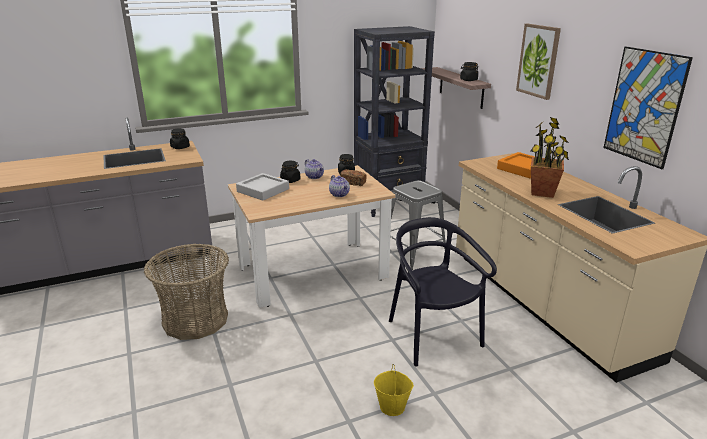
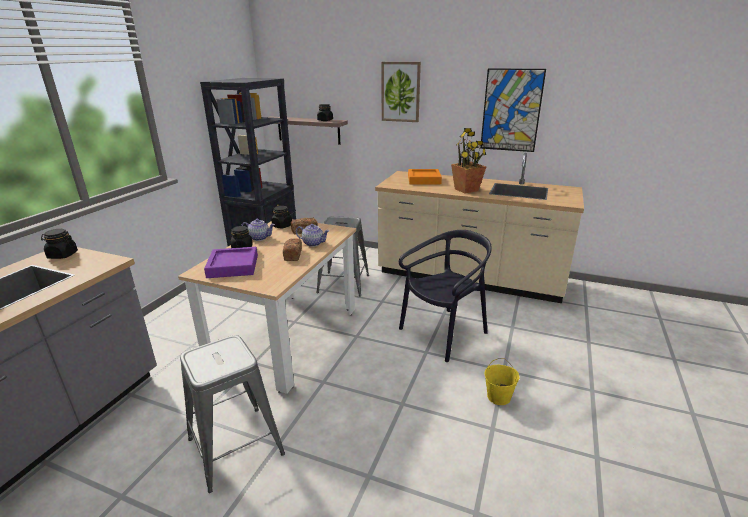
camera: 45 degrees left, 0 degrees up
(195, 319) = (236, 446): basket -> grey stool
(263, 190) = (233, 266): grey tray -> purple tray
(309, 197) = (293, 255): none -> bread
(432, 335) = (444, 333): black chair -> black chair turned 120 degrees clockwise

